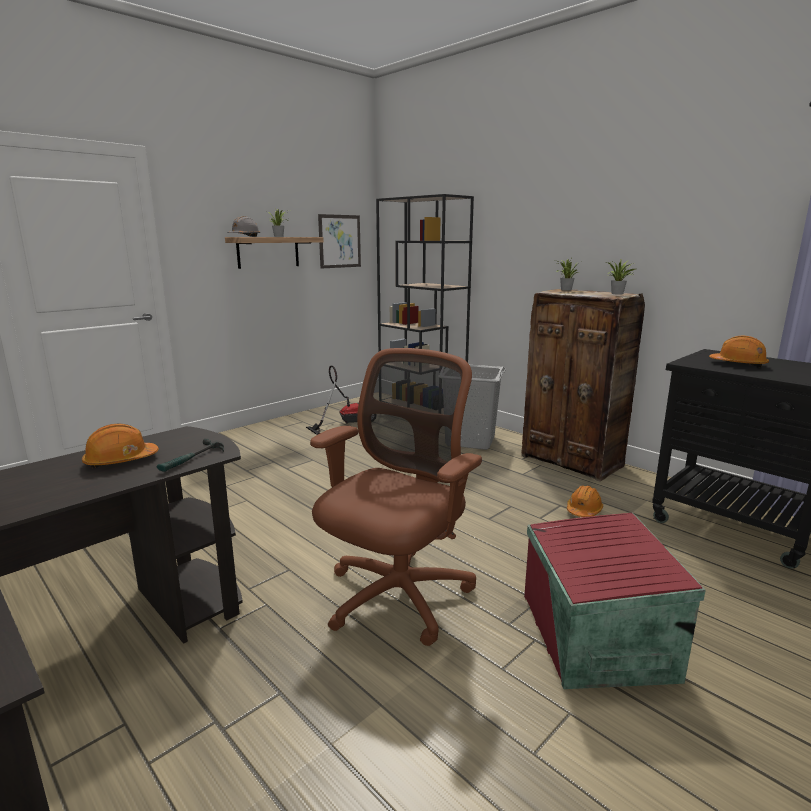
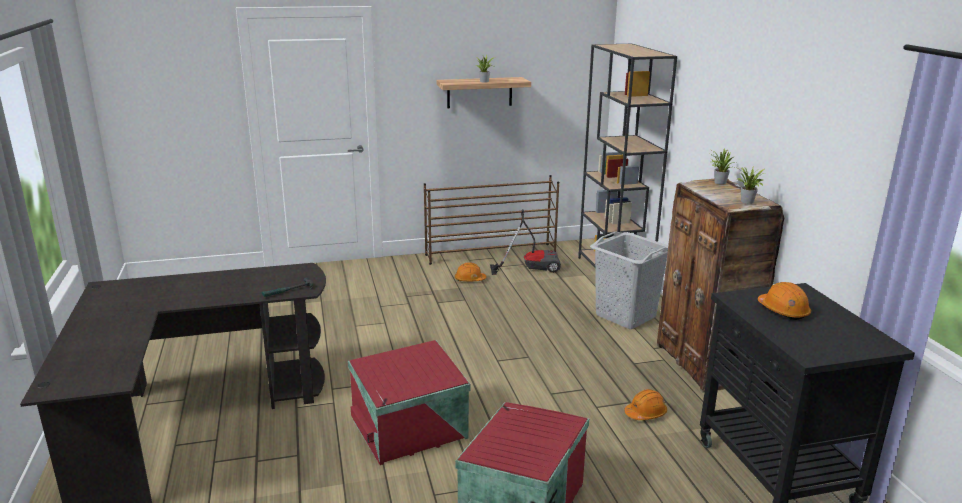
camera: 30 degrees right, 5 degrees up
(121, 461) = (252, 282): orange hard hat -> orange hard hat (469, 279)
(244, 236) = (452, 81): grey hard hat -> none
(297, 419) = (491, 254): none -> brown shoe rack
(339, 241) = (562, 80): picture -> none
(395, 602) = (411, 430): brown office chair -> red storage box

